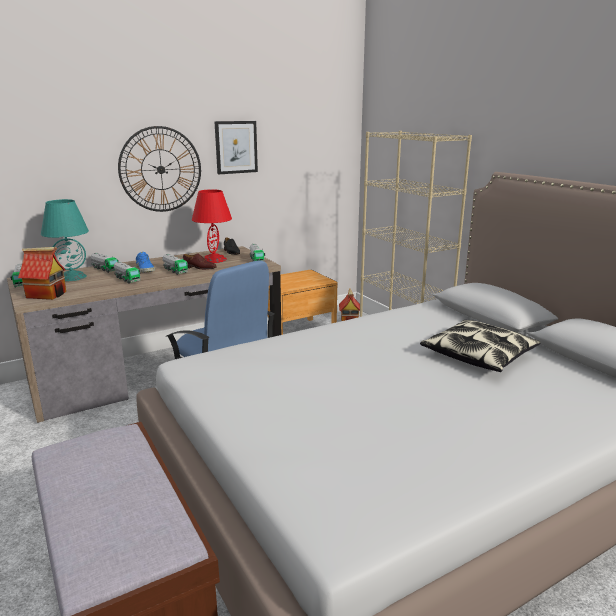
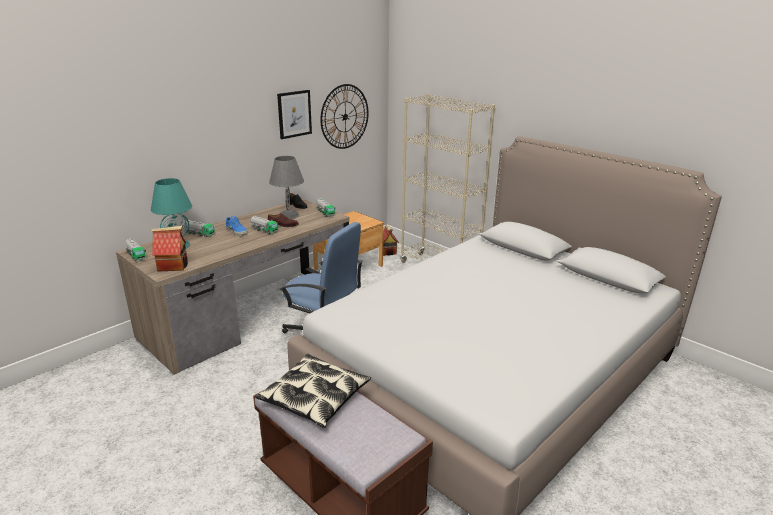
camera: 15 degrees left, 5 degrees up
(127, 279) = (230, 243): toy truck -> none
(161, 169) = (236, 140): wall clock -> wall clock (345, 116)
(214, 259) = (289, 215): red table lamp -> grey table lamp
(478, 355) = (529, 281): pillow -> pillow (315, 397)

